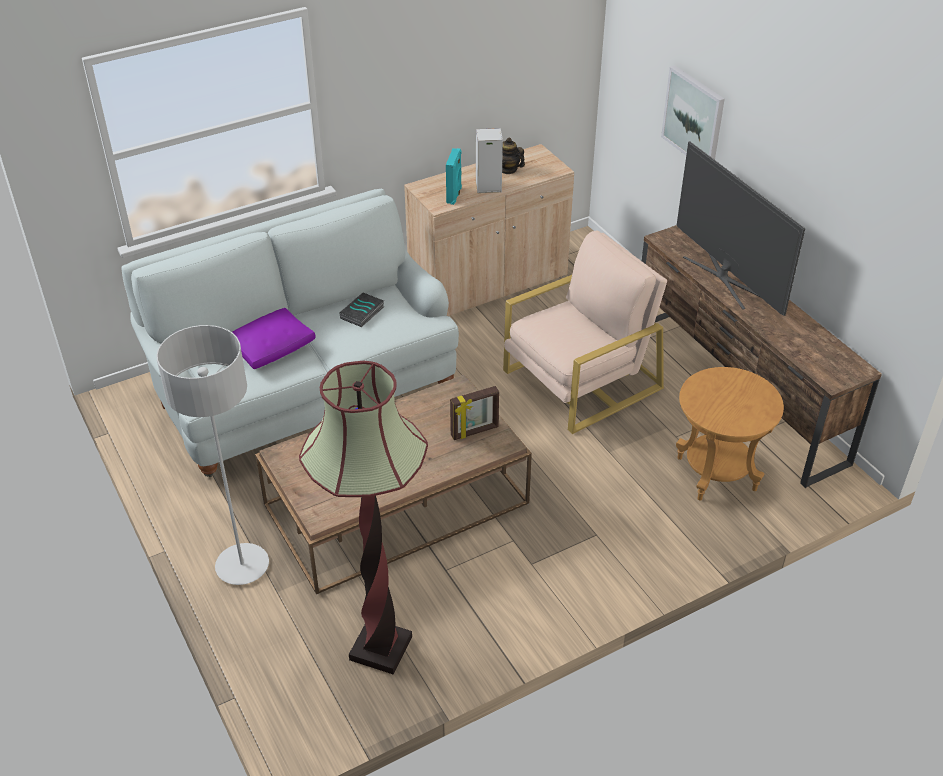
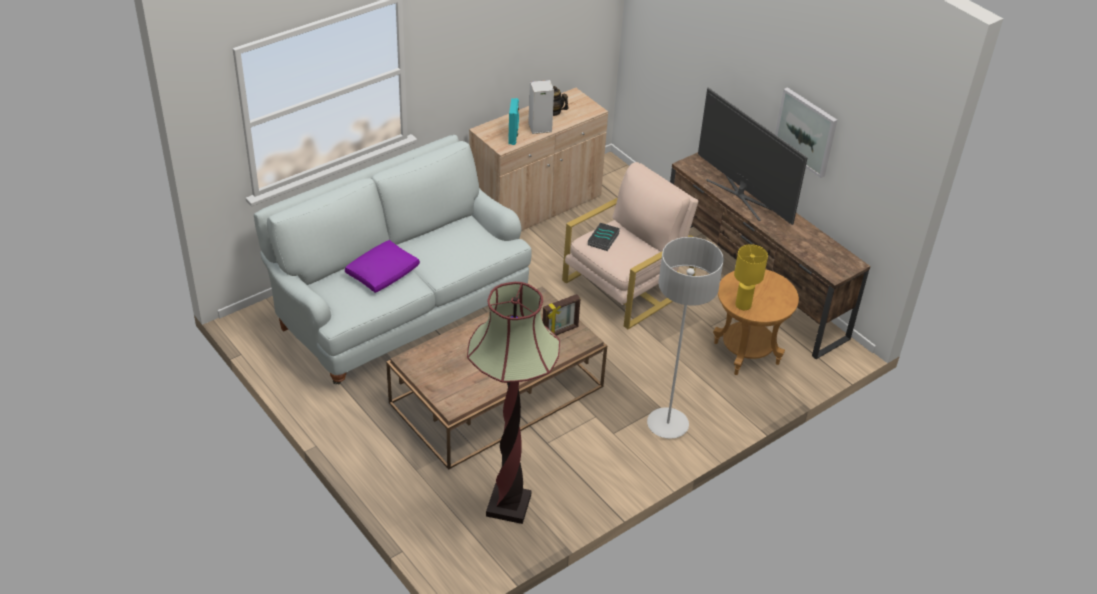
camera: 10 degrees left, 0 degrees up
(242, 566) = (383, 452): grey floor lamp -> grey floor lamp (667, 424)
(362, 313) = (452, 240): book -> book (604, 239)
(694, 117) = (708, 66): picture -> picture (806, 131)
(710, 414) = (743, 305): none -> yellow table lamp

